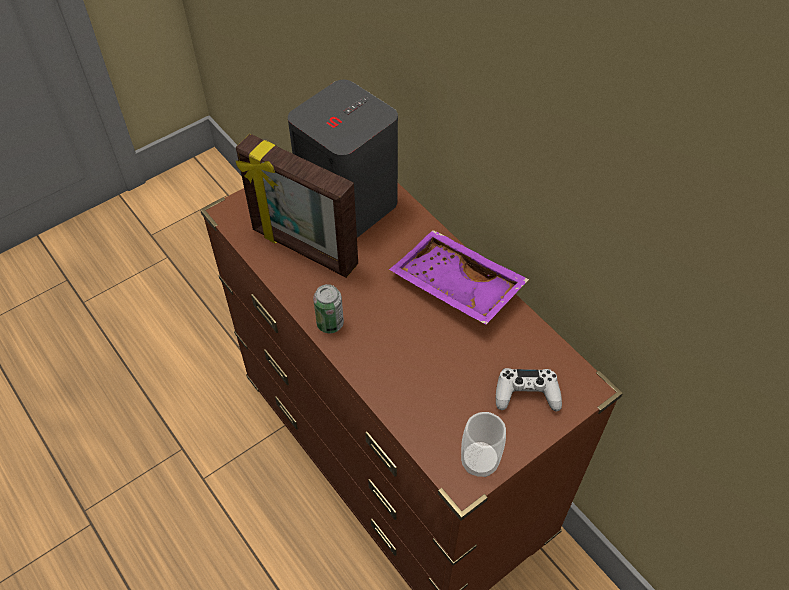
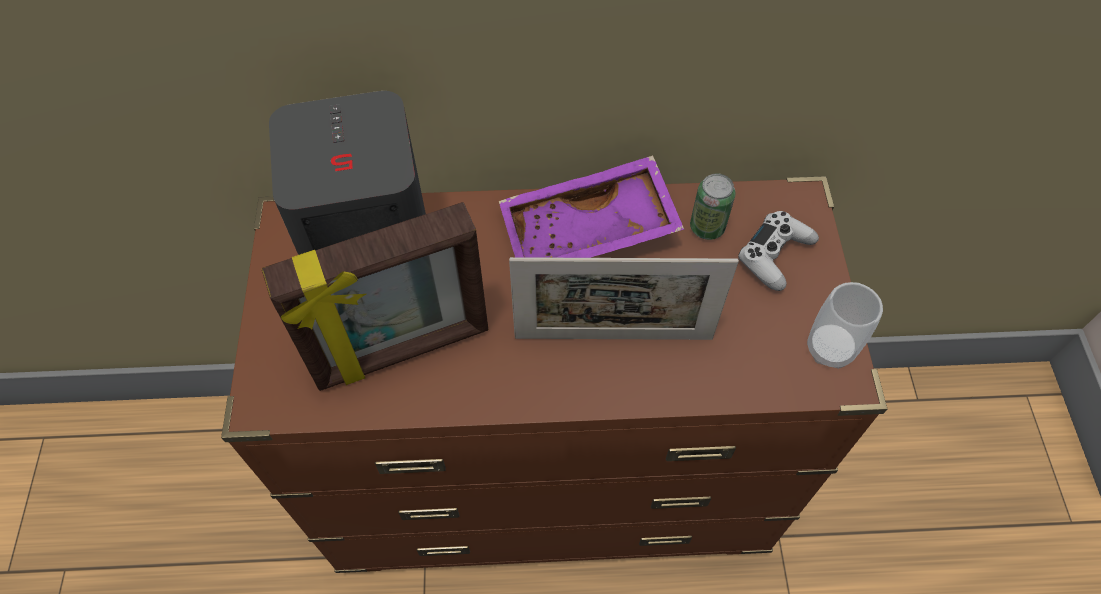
camera: 55 degrees left, 5 degrees up
(330, 323) = (541, 388): can -> can (707, 227)
(391, 340) = (613, 337): none -> picture frame

